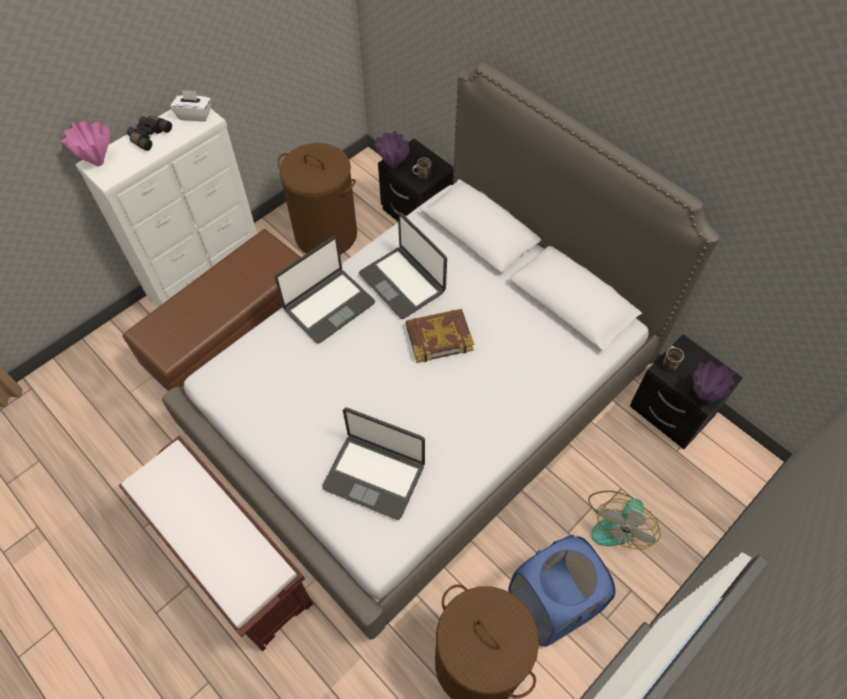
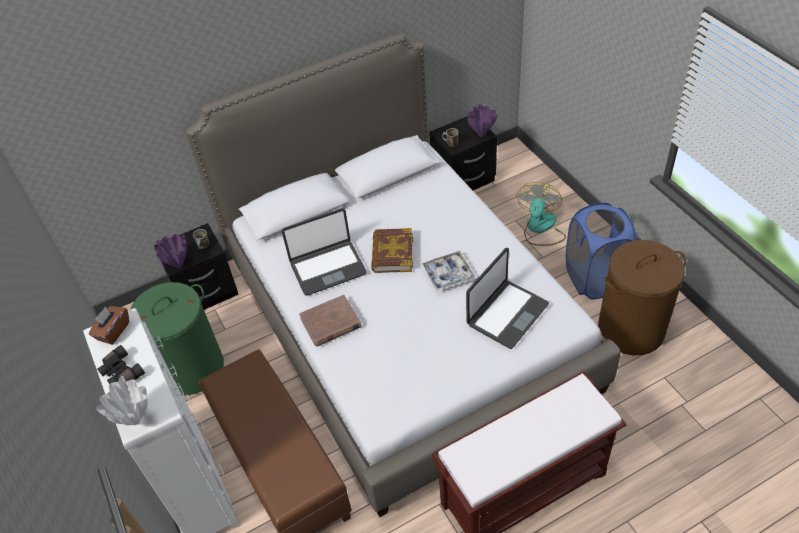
camera: 70 degrees left, 10 degrees down
(98, 163) = (135, 421): pink vase -> white vase
(195, 115) = (113, 331): white tissue box -> brown tissue box
(326, 234) = (192, 368): brown laundry basket -> green laundry basket
(328, 306) = (330, 323): laptop -> brown book
(422, 401) = (448, 274): none -> tray
(617, 522) = (540, 228): fan -> fan turned 120 degrees counterclockwise

